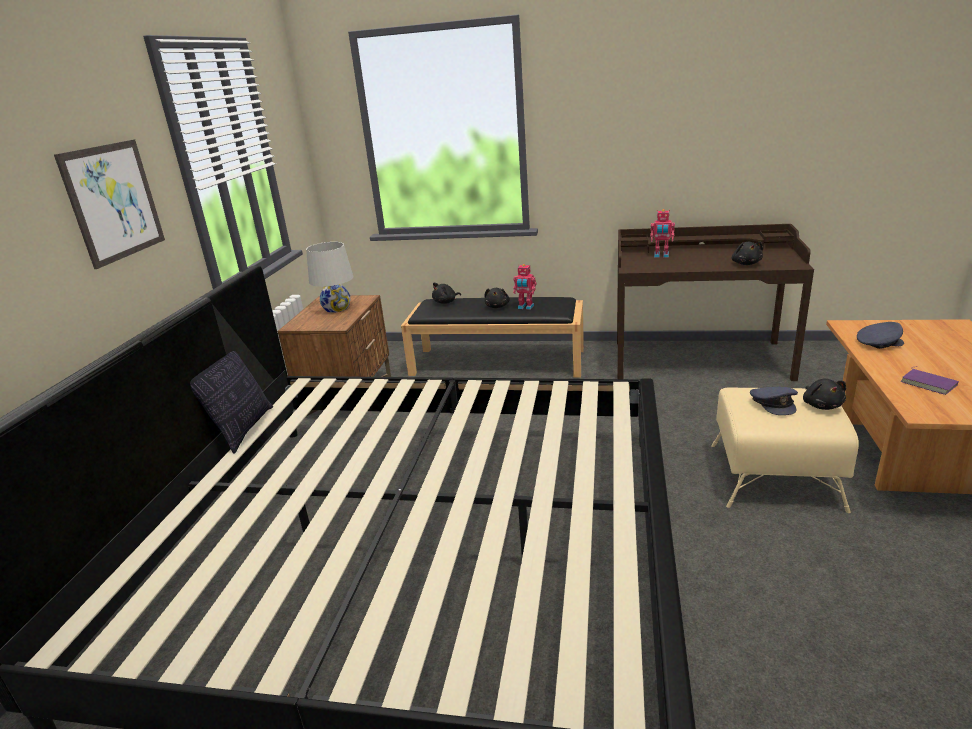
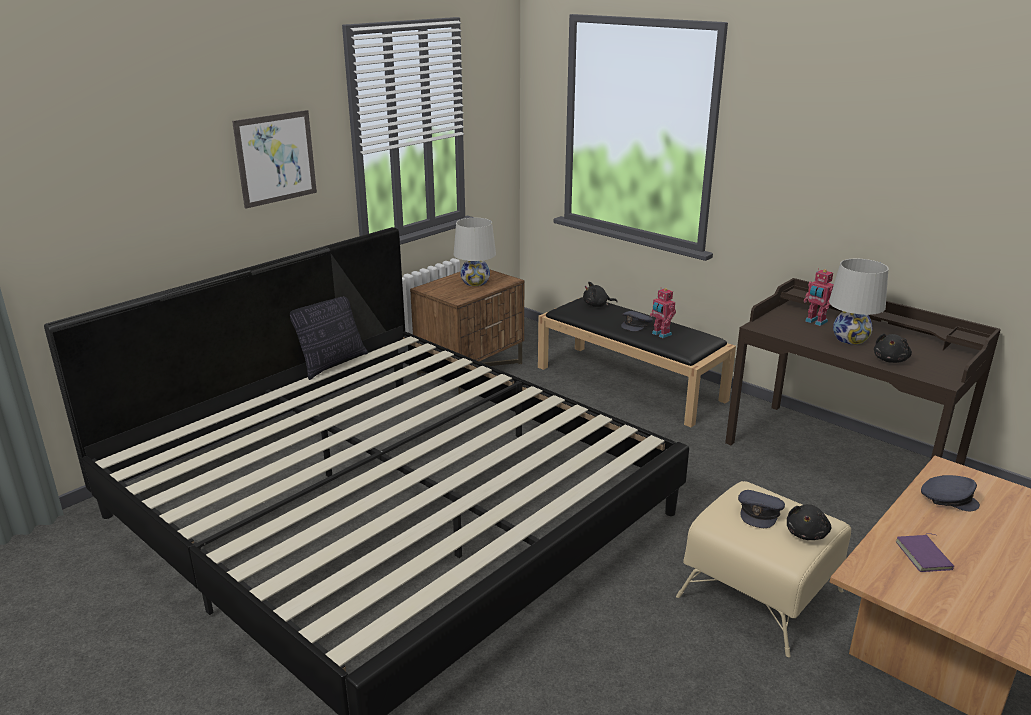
camera: 30 degrees right, 0 degrees up
(497, 306) = (636, 325): black plush toy -> grey cap
(700, 259) = (850, 339): none -> white table lamp

